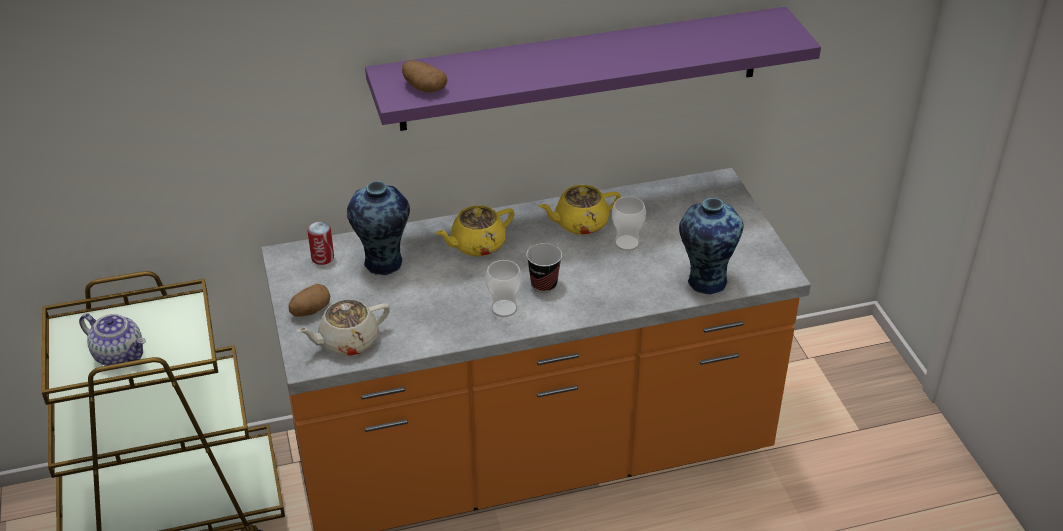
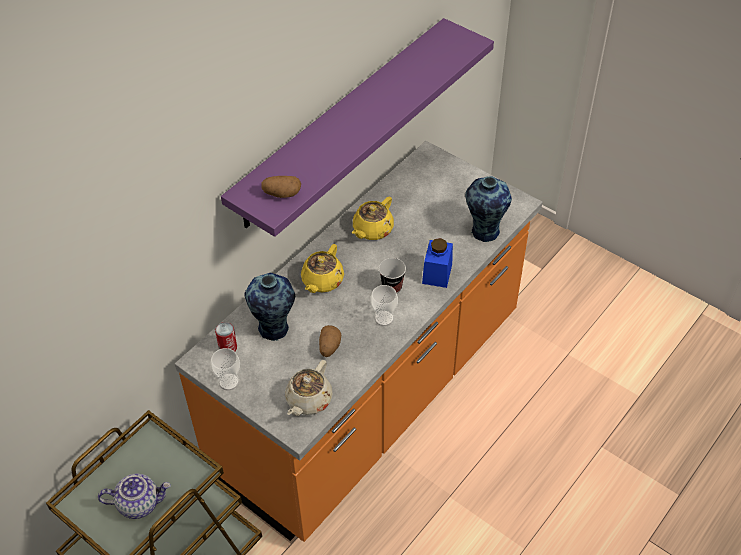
camera: 35 degrees left, 10 degrees up
(310, 310) = (260, 392): potato -> potato (329, 347)
(607, 295) = (437, 274): none -> blue jar
(627, 243) = (414, 229): cup -> cup (229, 382)

